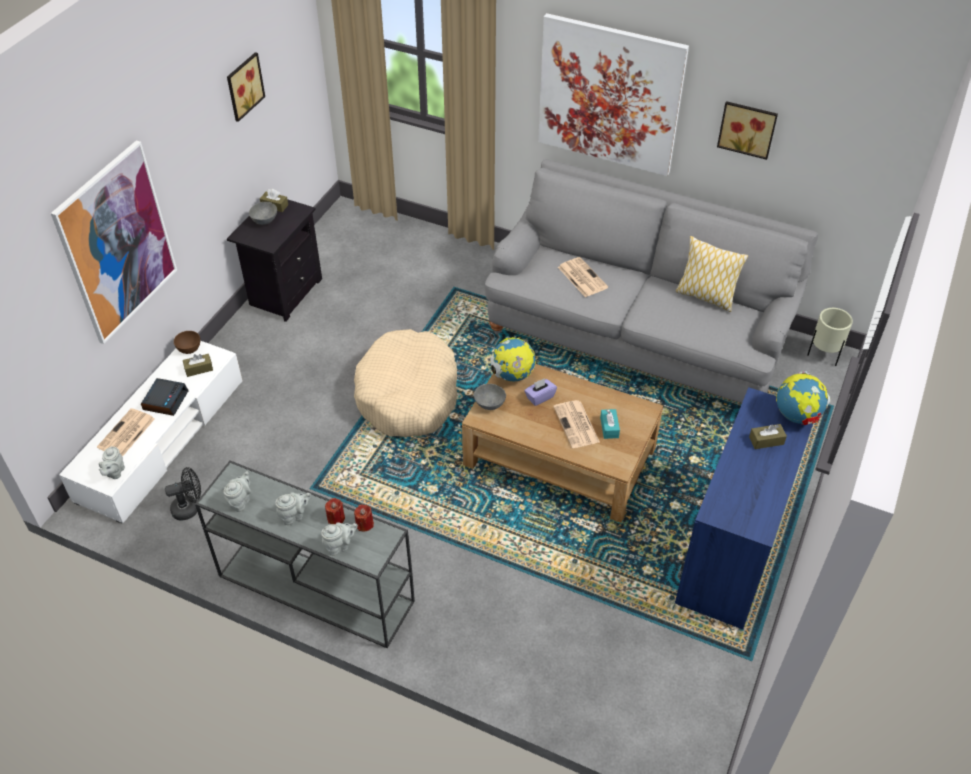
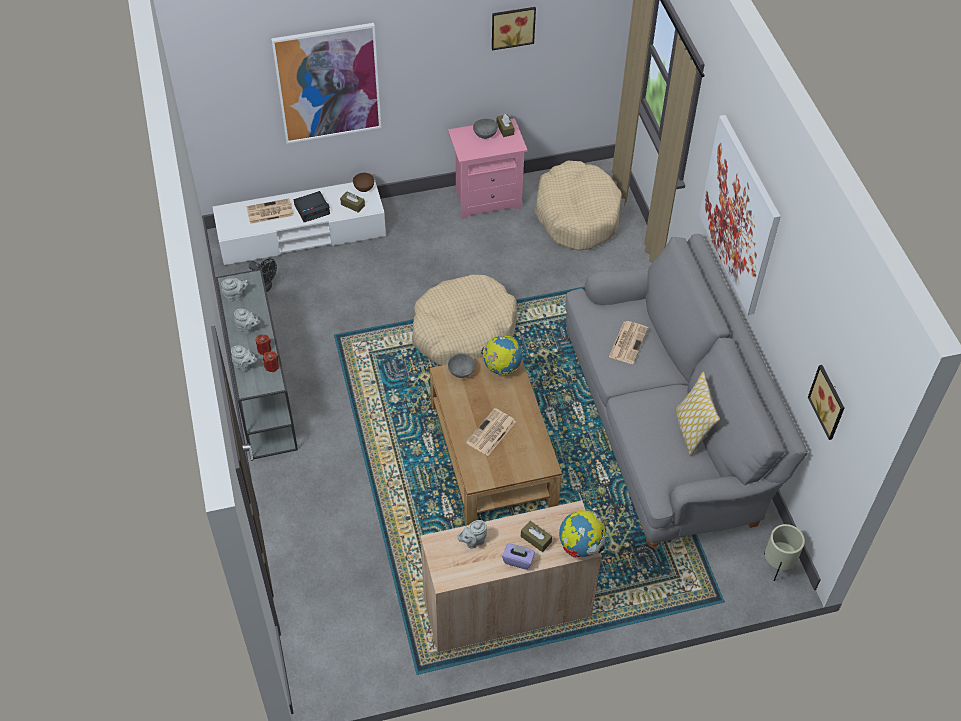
camera: 50 degrees right, 5 degrees up
(114, 472) = (236, 229): grey teapot -> grey teapot (473, 541)
(284, 292) = (486, 198): black nightstand -> pink nightstand
(371, 252) = (577, 215): none -> beige dog bed
(539, 397) = (496, 395): purple tissue box -> purple tissue box (518, 560)
(609, 427) = (507, 453): turquoise tissue box -> none
(732, 549) = (506, 609): blue cabinet -> beige cabinet
(747, 128) = (794, 319): picture -> picture (829, 401)

